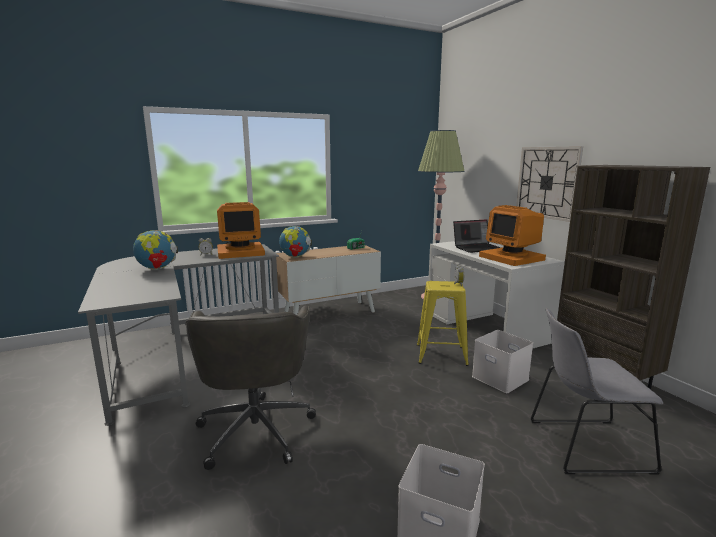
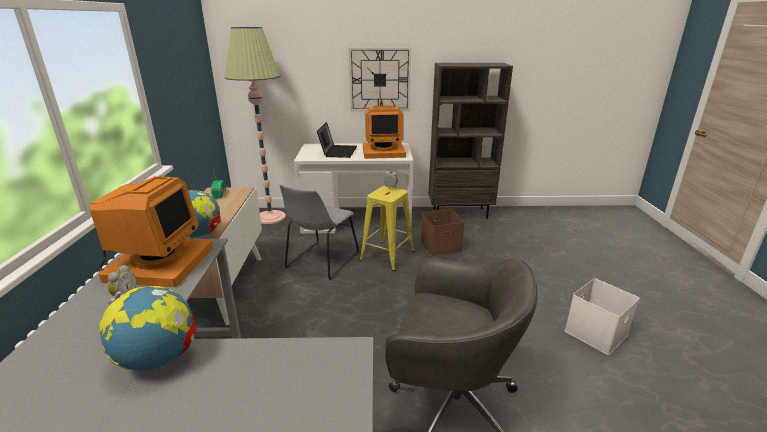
camera: 65 degrees left, 10 degrees up
(501, 378) = (441, 246): white storage box -> brown storage box
(583, 445) = (528, 252): grey chair -> grey chair (321, 261)

